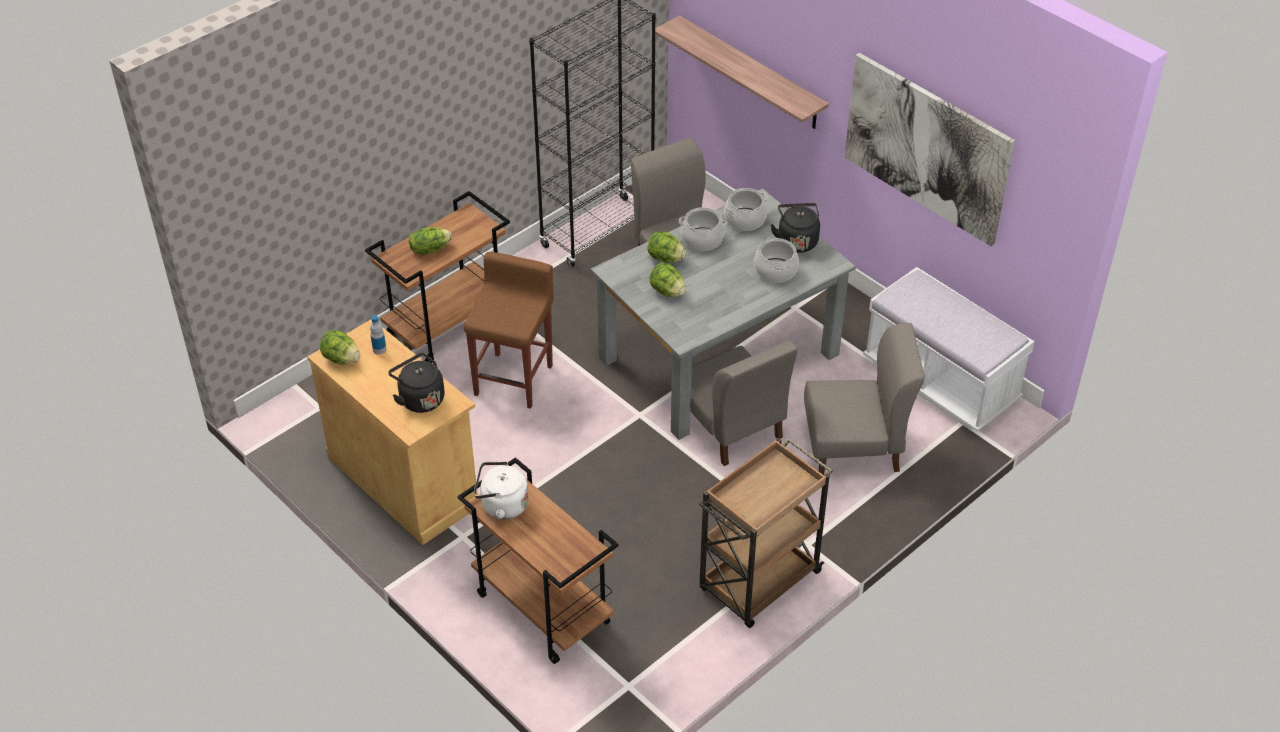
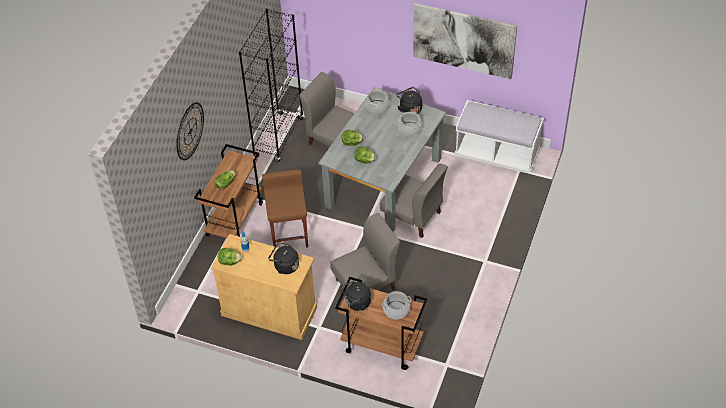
camera: 25 degrees left, 5 degrees up
(377, 128) = (190, 131): none -> wall clock
(501, 506) = (356, 303): white kettle -> black kettle
(702, 240) = (363, 126): cooking pot -> cooking pot (396, 310)
(750, 73) = (343, 27): shelf -> none
(758, 583) = (474, 289): brown cart -> none
(854, 447) = (477, 203): grey chair -> grey chair (366, 284)

